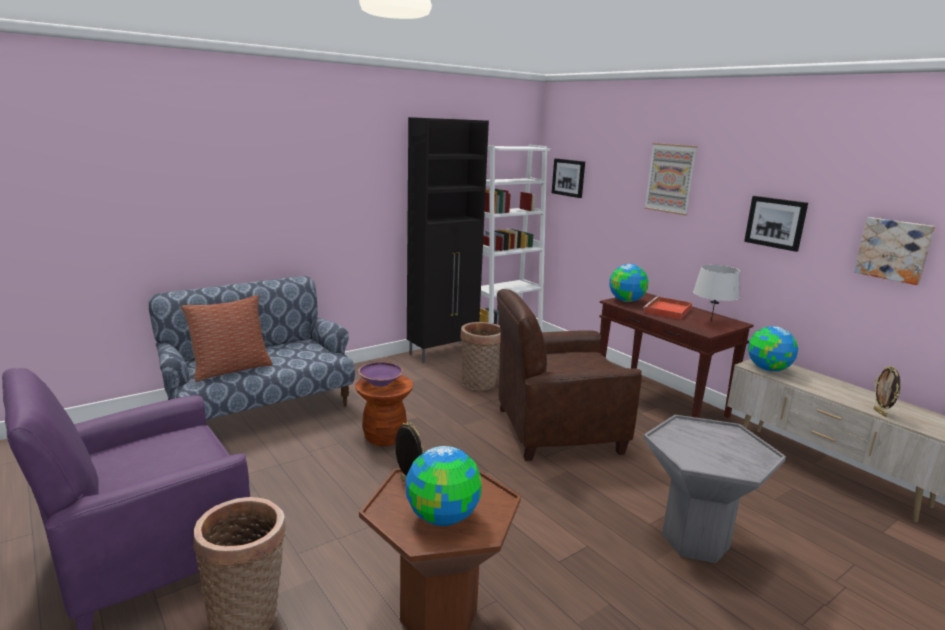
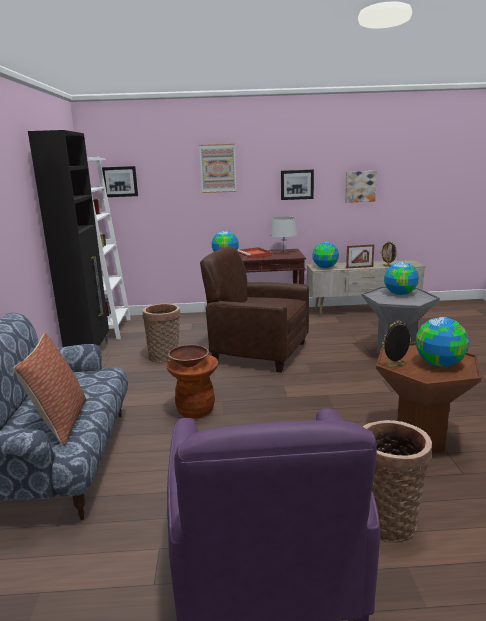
camera: 55 degrees left, 0 degrees up
(380, 383) = (189, 363): purple bowl -> brown bowl
(556, 430) = (258, 352): brown armchair -> brown armchair turned 90 degrees clockwise
(727, 445) = (399, 294): none -> globe
(823, 392) = (359, 267): none -> picture frame

